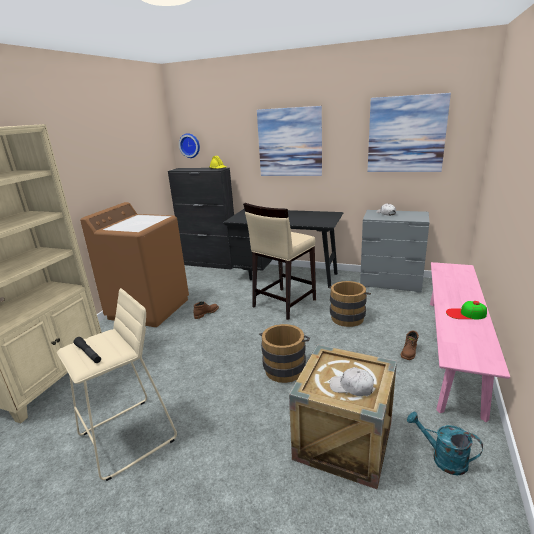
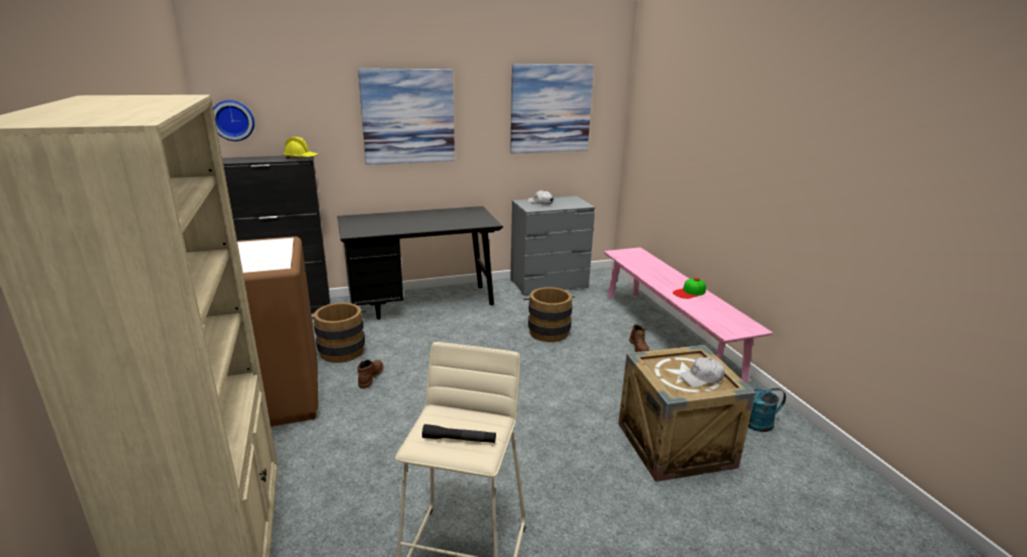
camera: 40 degrees left, 0 degrees up
(283, 303) = (459, 336): beige stool -> none
(285, 367) = (547, 403): brown bucket -> brown bucket (341, 349)

